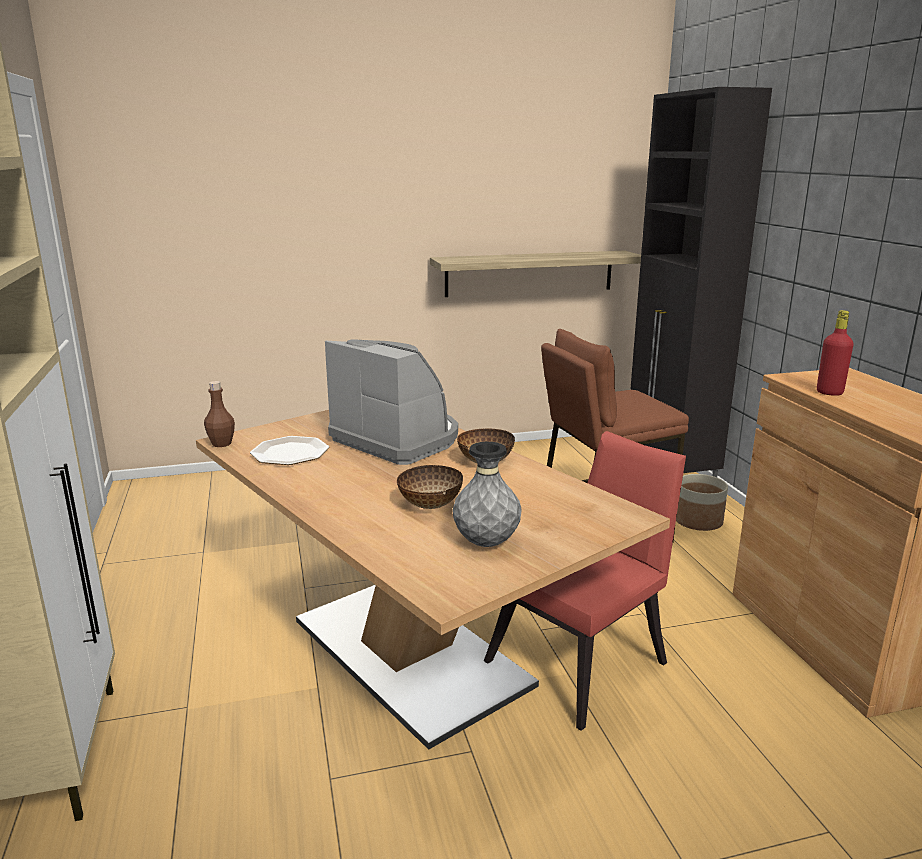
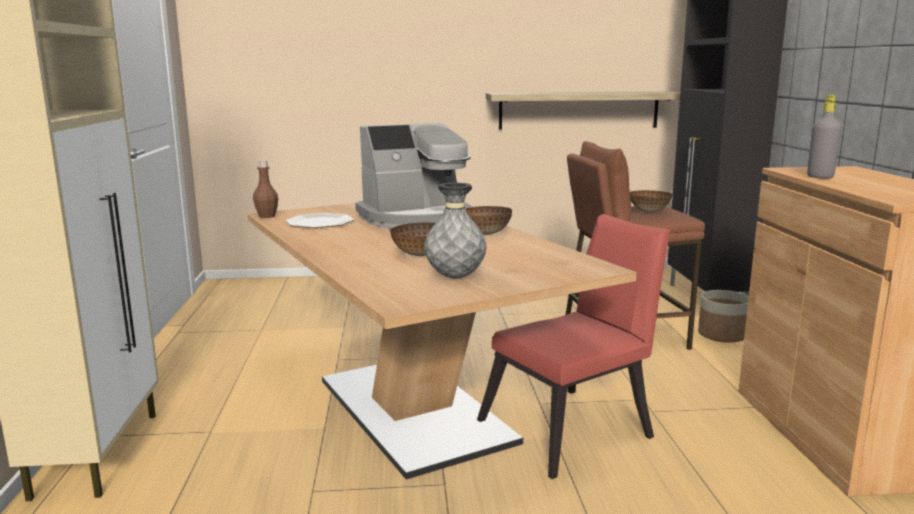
camera: 10 degrees right, 5 degrees down
(398, 439) = (417, 219): coffee machine -> coffee machine turned 105 degrees clockwise
(630, 404) = (649, 212): none -> bowl
(829, 392) = (820, 177): red bottle -> grey bottle

